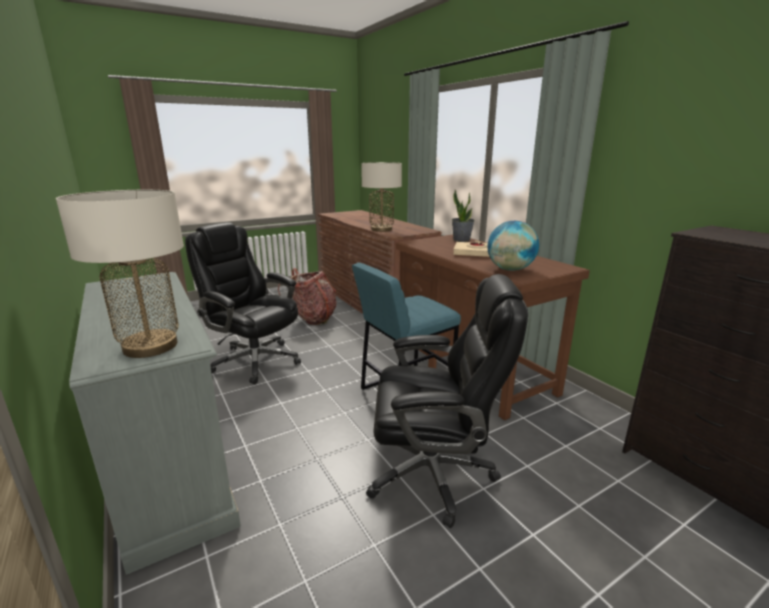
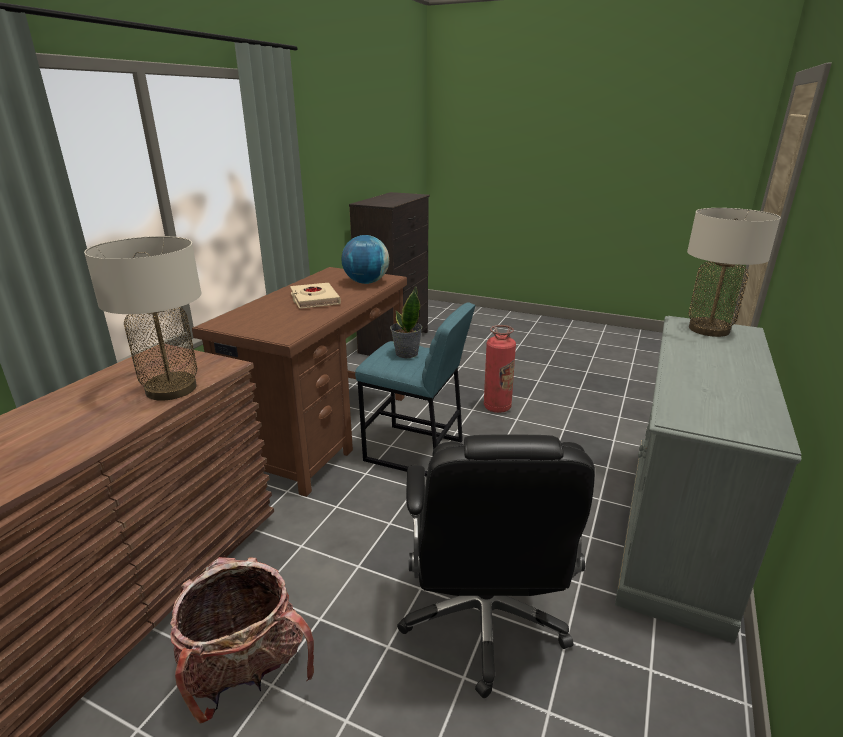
camera: 125 degrees left, 5 degrees up
(434, 473) = (497, 407): black office chair -> fire extinguisher
(461, 240) = (241, 316): potted plant -> potted plant (406, 353)

